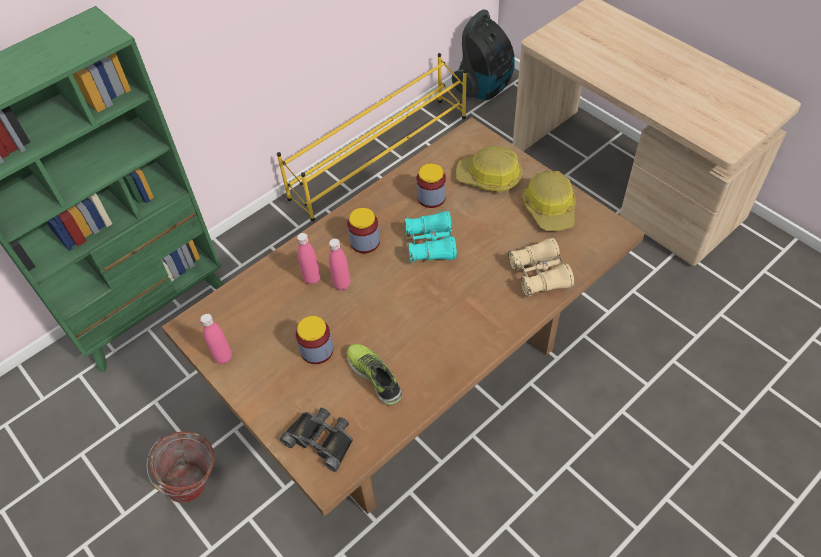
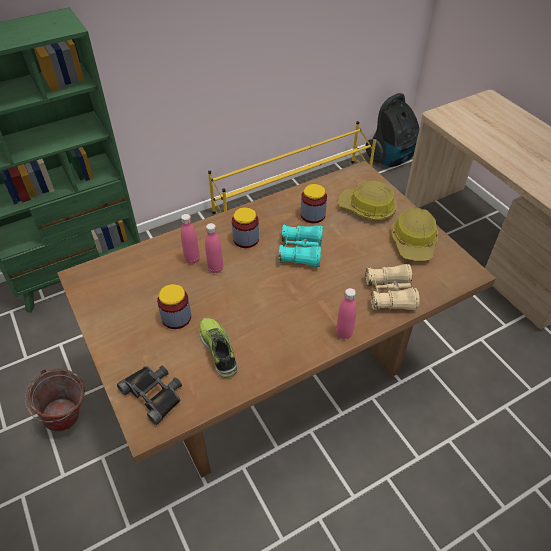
camera: 10 degrees right, 5 degrees down
(223, 357) = (97, 307): pink bottle -> pink bottle (344, 333)

